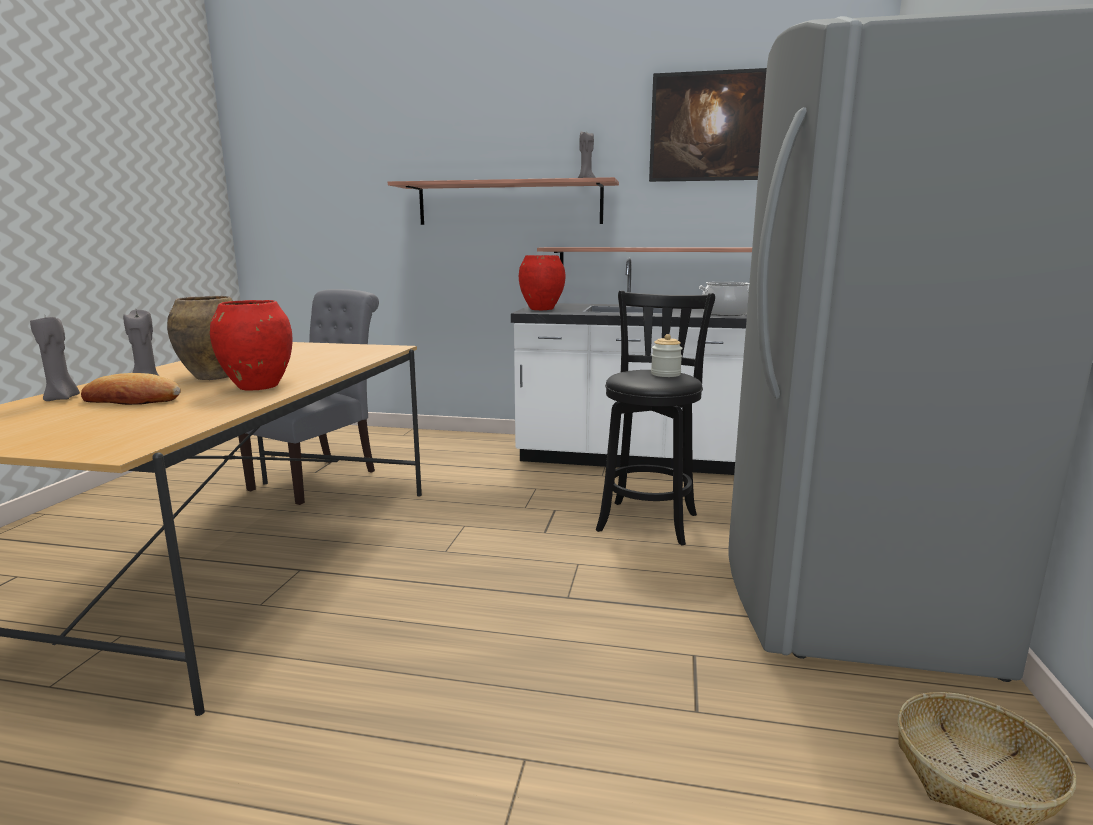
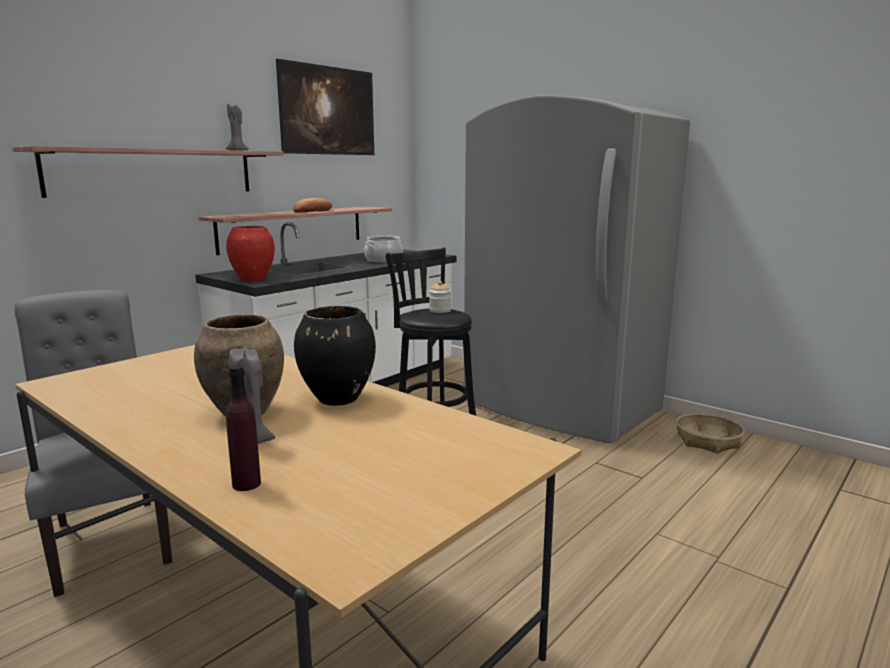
camera: 60 degrees left, 0 degrees up
(63, 398) = (246, 484): grey candle -> purple bottle
(132, 400) = (317, 448): bread -> bread (313, 211)
(257, 387) = (338, 399): red vase -> black vase

